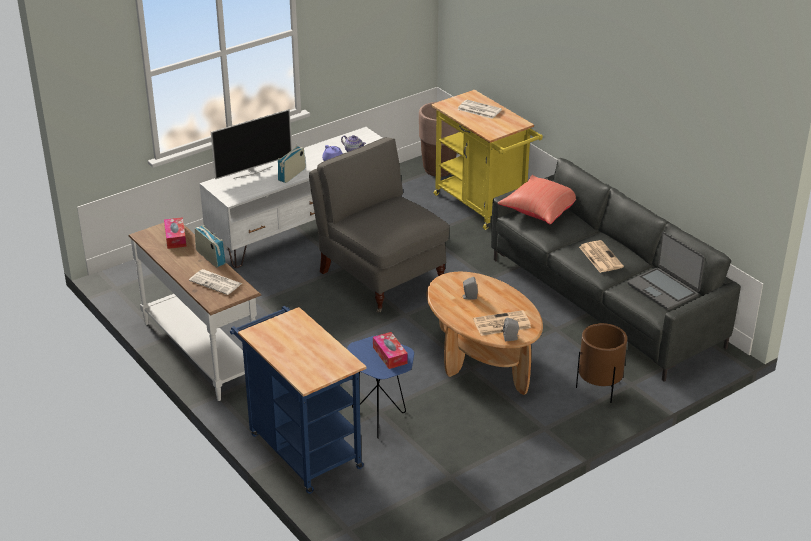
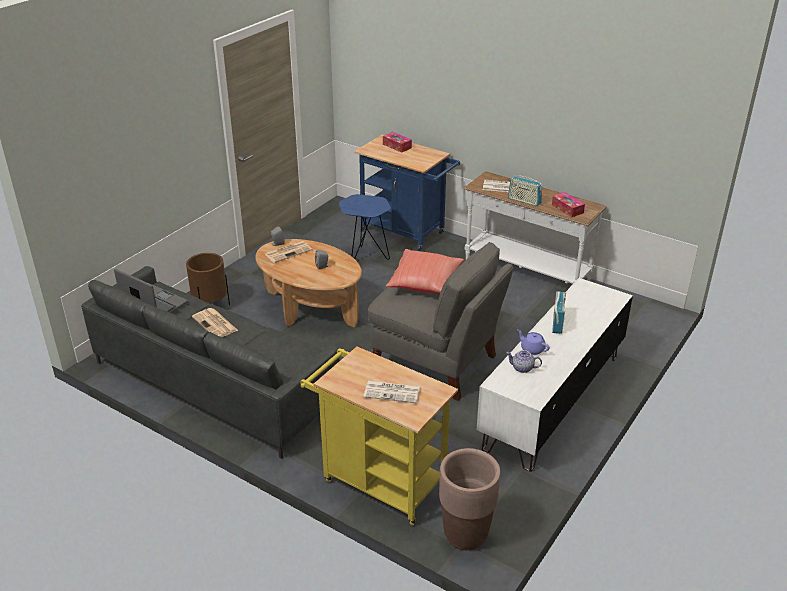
camera: 160 degrees right, 0 degrees up
(252, 172) = (598, 317): television -> none
(390, 355) = (357, 206): tissue box -> tissue box (397, 146)
(540, 210) = (286, 361): red pillow -> red pillow (426, 284)

